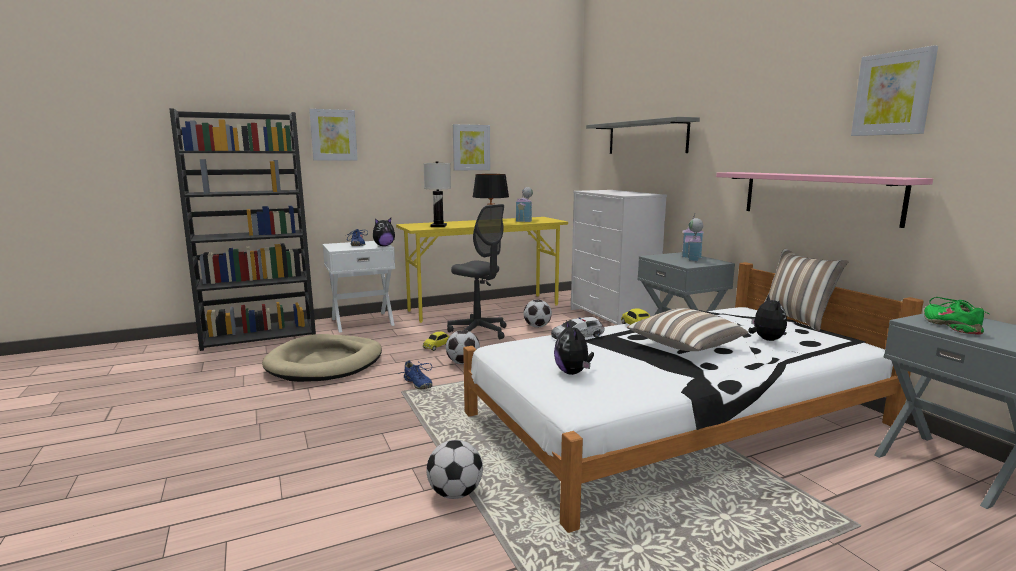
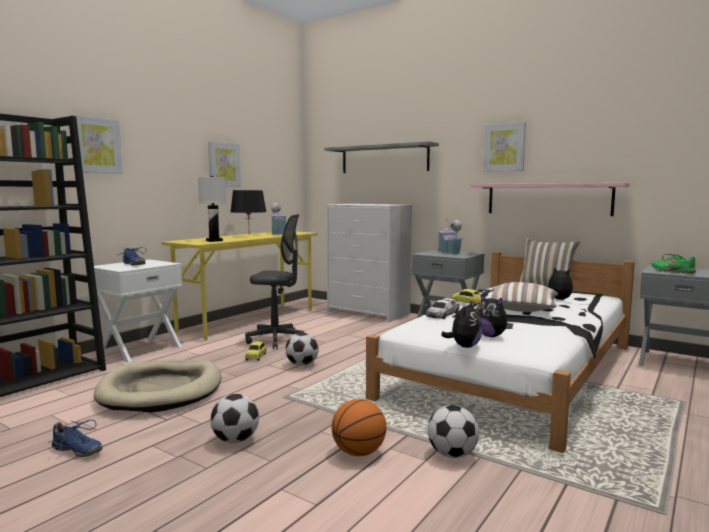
camera: 30 degrees left, 5 degrees down
(380, 463) = (358, 452): none -> basketball
(383, 246) = (167, 263): plush toy -> plush toy (464, 346)
(417, 384) = (288, 388): blue shoe -> blue shoe (77, 451)
(537, 326) = (320, 328): football -> football (235, 440)
(893, 94) = (597, 129): picture -> picture (504, 147)

